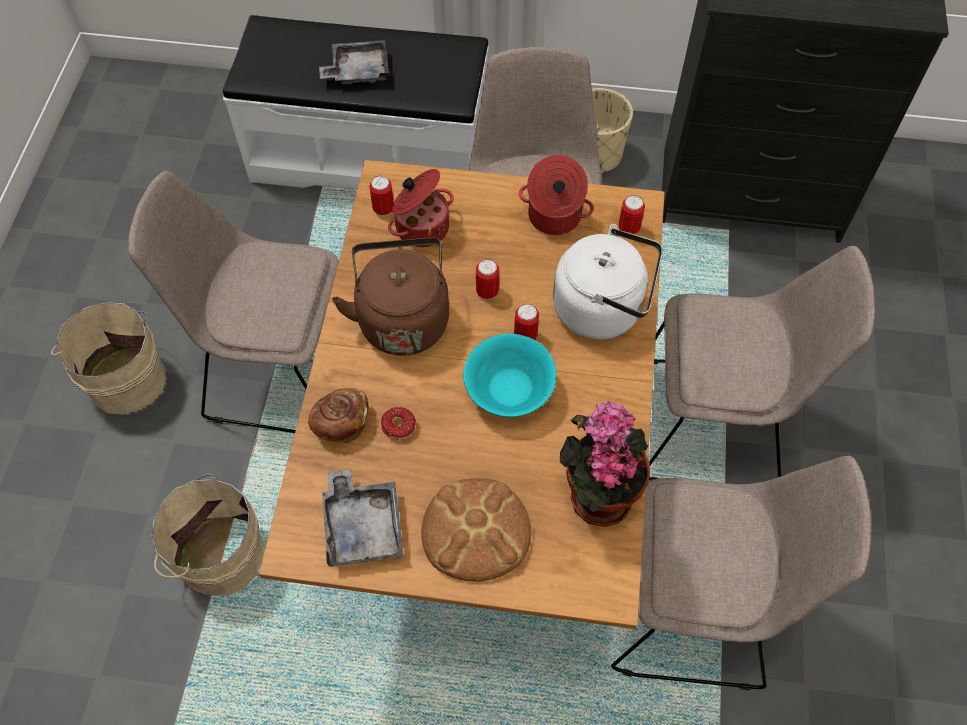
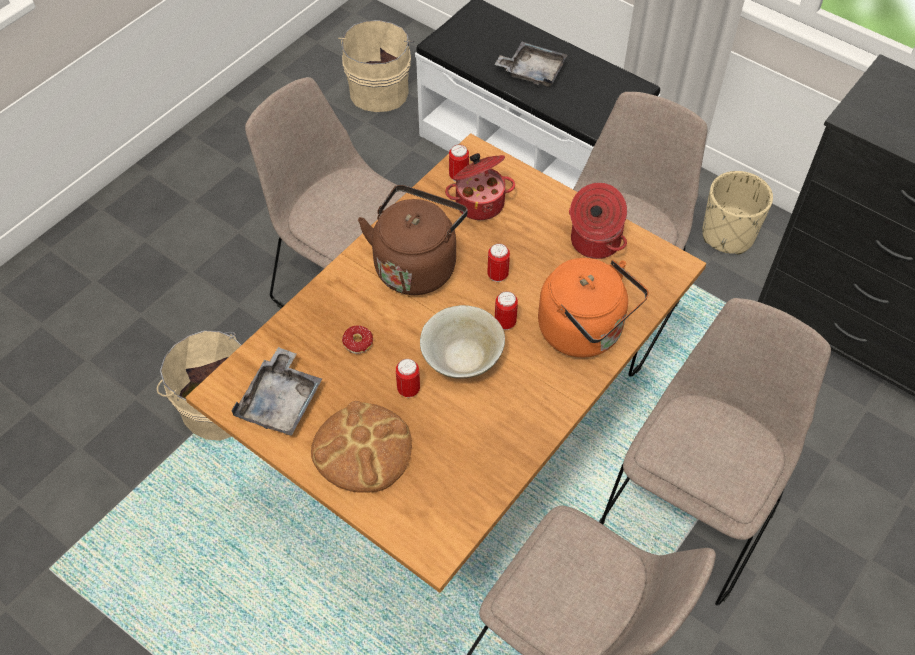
camera: 30 degrees right, 5 degrees down
(126, 377) = (235, 242): beige bucket -> beige bucket (379, 89)
(341, 423) = (316, 320): bread -> none
(509, 391) = (462, 358): turquoise bowl -> beige bowl
(597, 493) = (478, 471): potted plant -> none
(603, 309) = (585, 332): white kettle -> orange kettle
(628, 229) = (652, 279): can -> can (408, 390)
(714, 424) = (690, 511): beige chair -> beige chair turned 90 degrees counterclockwise

